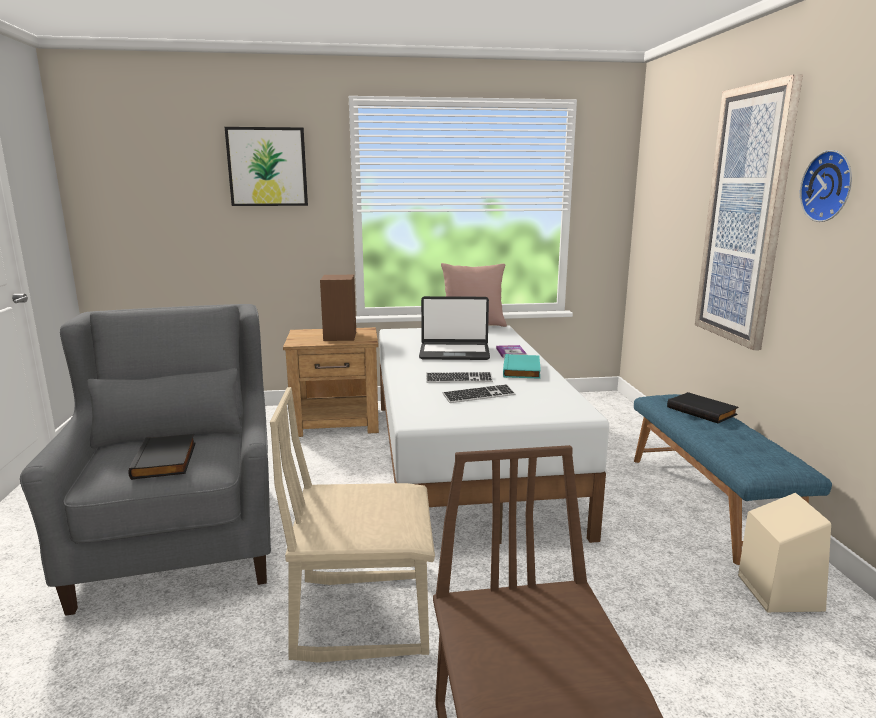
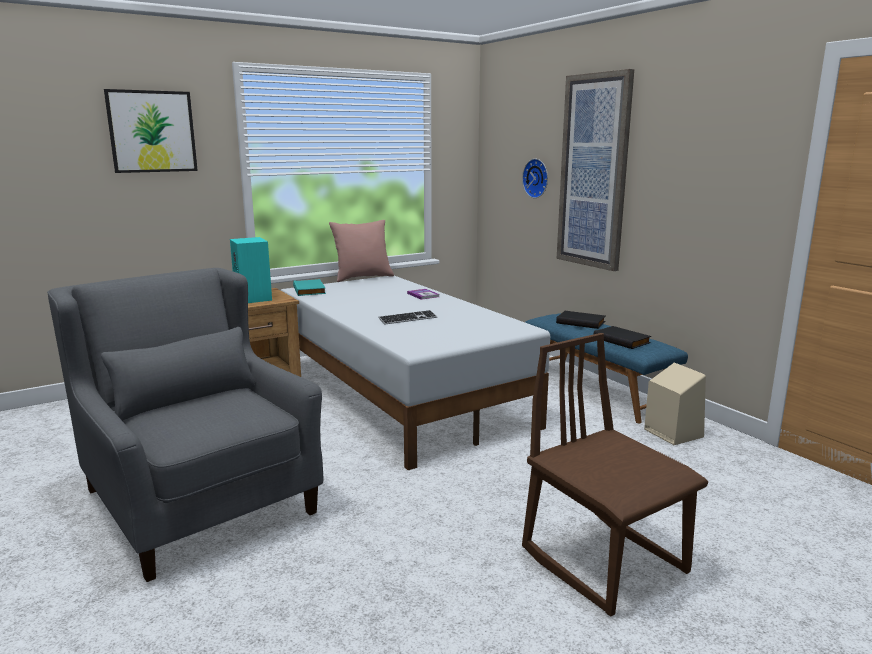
camera: 25 degrees left, 0 degrees up
(166, 460) = (221, 415): black book -> black book (622, 340)
(341, 336) = (254, 298): brown speaker -> turquoise speaker
(362, 614) = (417, 512): beige chair -> none
(454, 352) = (376, 300): laptop -> none
(479, 396) = (439, 328): keyboard -> none
(523, 370) = (449, 306): turquoise book -> turquoise book (310, 290)
(830, 186) = (664, 149): wall clock -> wall clock (537, 178)

